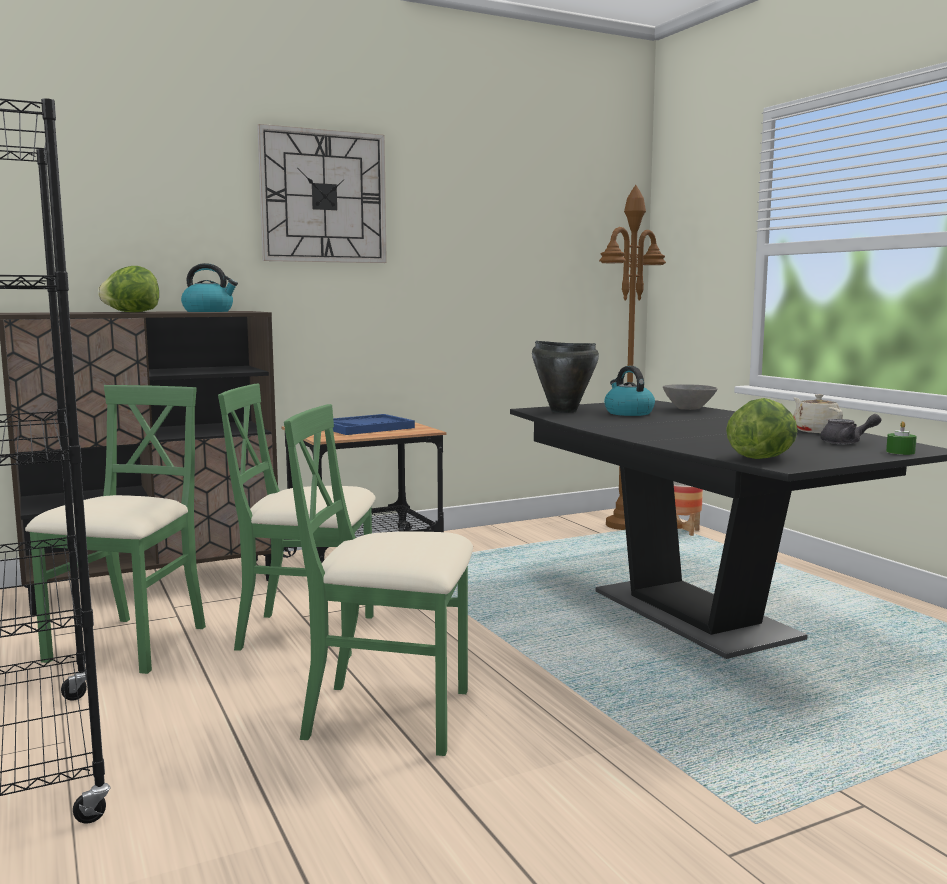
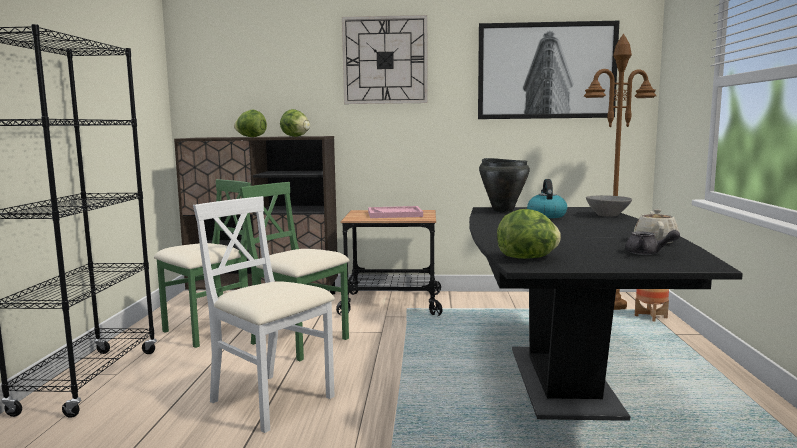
camera: 30 degrees right, 0 degrees up
(209, 311) = (295, 136): kettle -> lettuce
(366, 427) = (395, 214): blue tray -> pink tray
(391, 715) = (271, 401): green chair -> white chair
(532, 225) = (546, 71): none -> picture
(900, 452) = (670, 266): green candle -> none

